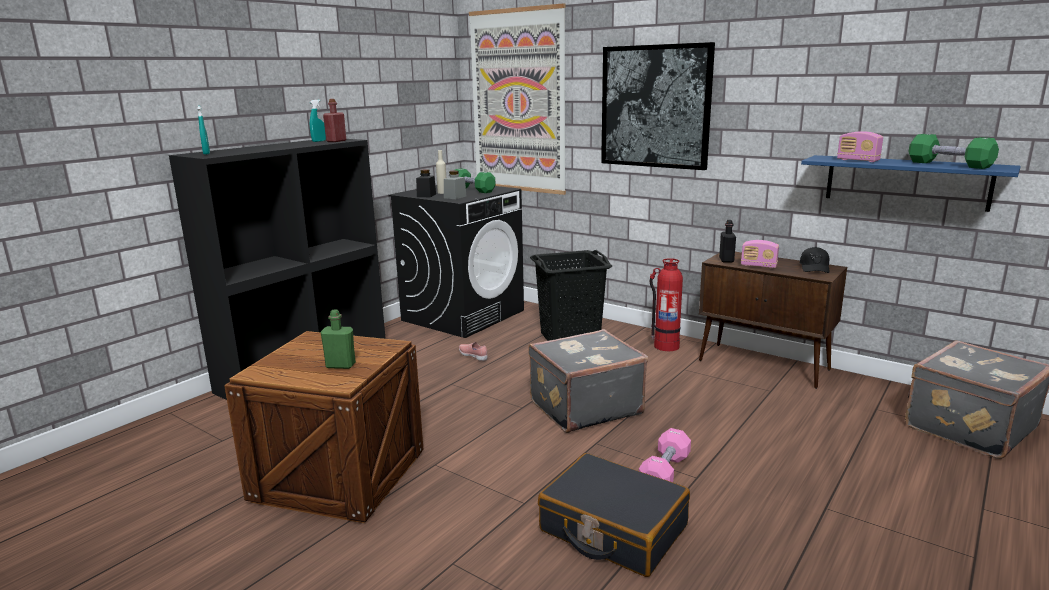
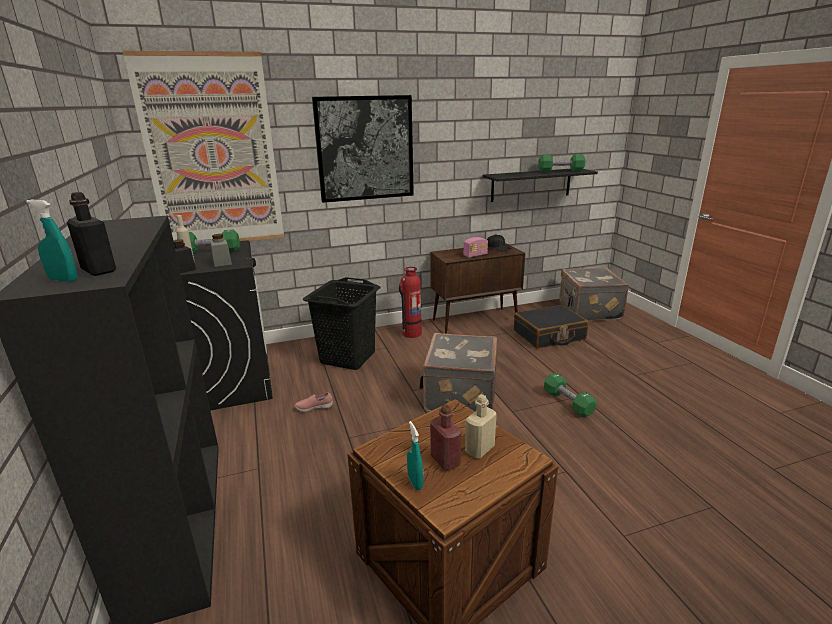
camera: 55 degrees left, 5 degrees up
(319, 141) = (112, 228): turquoise spray bottle -> turquoise spray bottle (415, 482)
(336, 141) = (140, 223): red bottle -> red bottle (445, 461)
(340, 365) = (479, 449): green bottle -> beige bottle
(612, 529) = (618, 448): black suitcase -> black suitcase (549, 335)
(664, 472) = (568, 403): pink dumbbell -> green dumbbell
(726, 260) = (452, 257): black bottle -> black bottle (99, 270)
(858, 160) = (519, 174): radio -> none
(906, 182) = (531, 184): blue shelf -> black shelf

